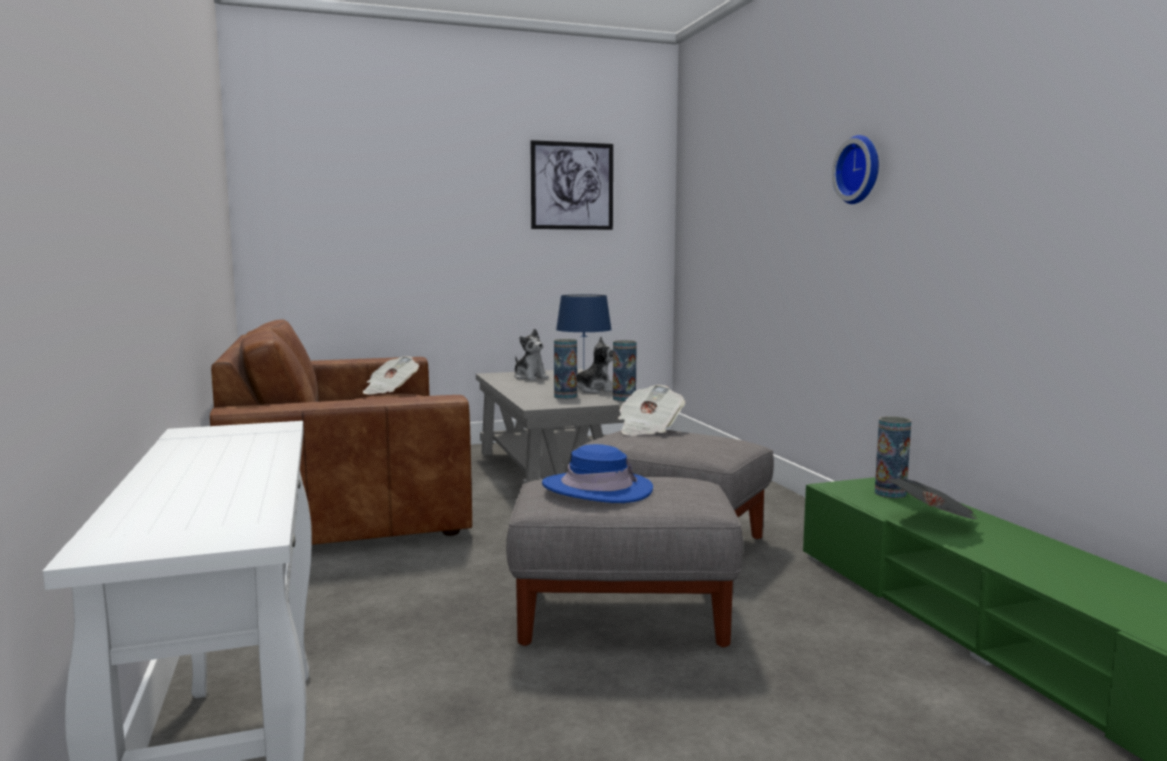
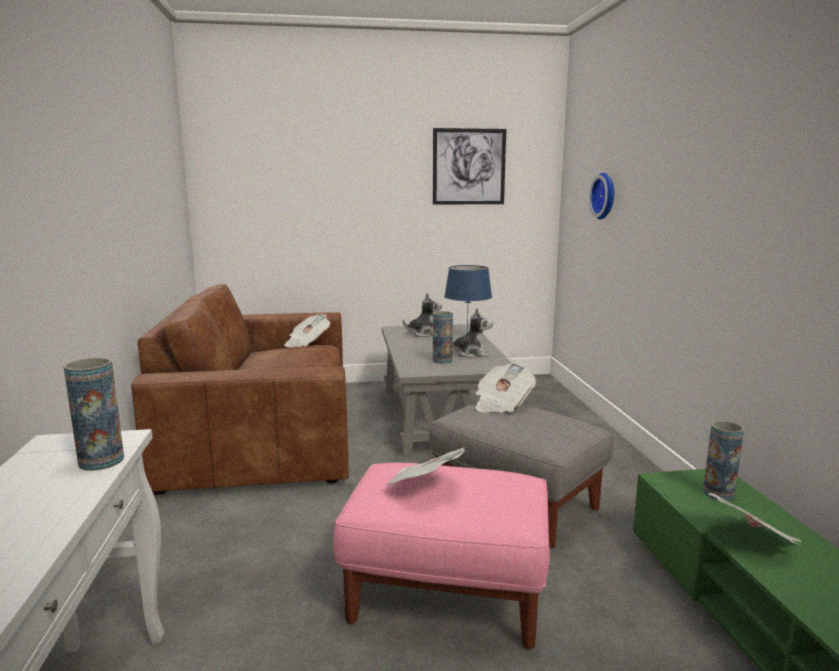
camera: 10 degrees right, 5 degrees up
(530, 377) = (423, 334): plush toy -> plush toy turned 75 degrees counterclockwise
(597, 489) = (424, 487): blue hat -> newspaper
(623, 615) = (447, 595): grey ottoman -> pink ottoman
(624, 399) = (491, 366): vase -> vase (101, 461)
(860, 170) = (718, 170): wall clock -> wall clock (605, 196)

